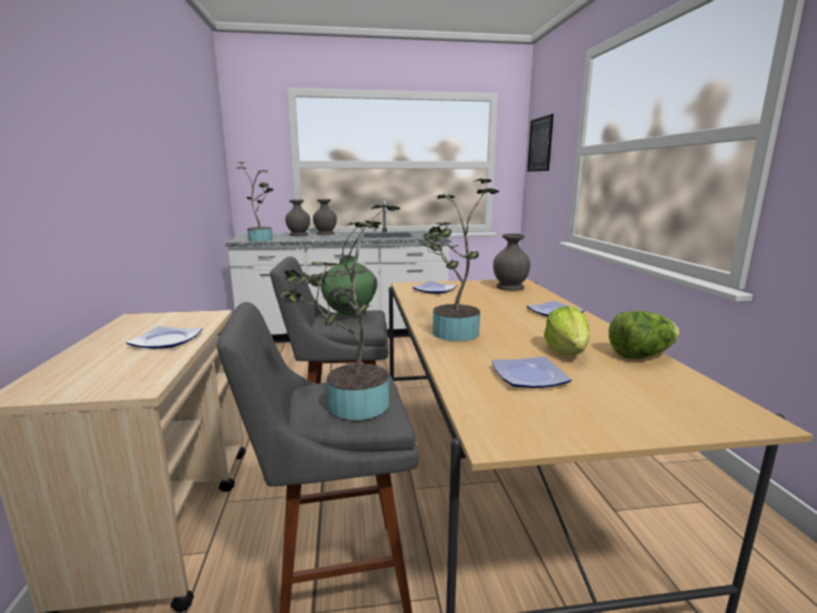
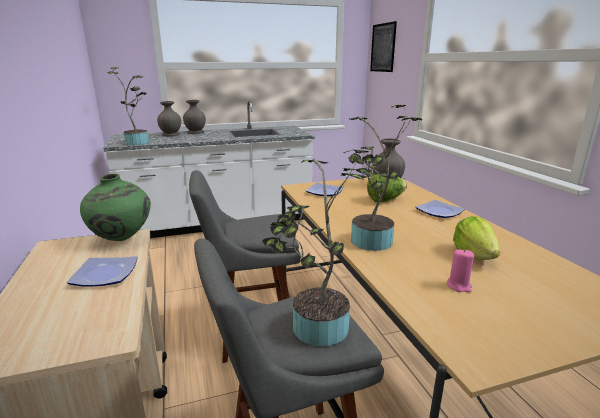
camera: 10 degrees left, 5 degrees up
(350, 315) = (257, 222): green vase -> green vase (122, 240)
(527, 376) = (459, 286): plate -> pink candle
(640, 355) = (532, 254): lettuce -> lettuce (385, 200)

